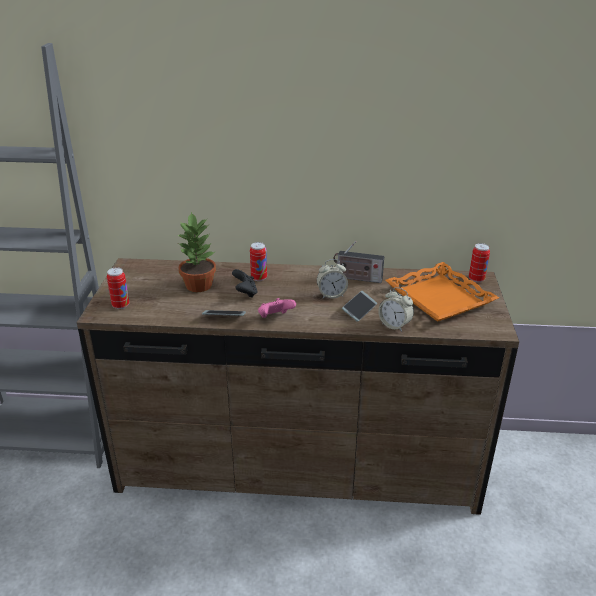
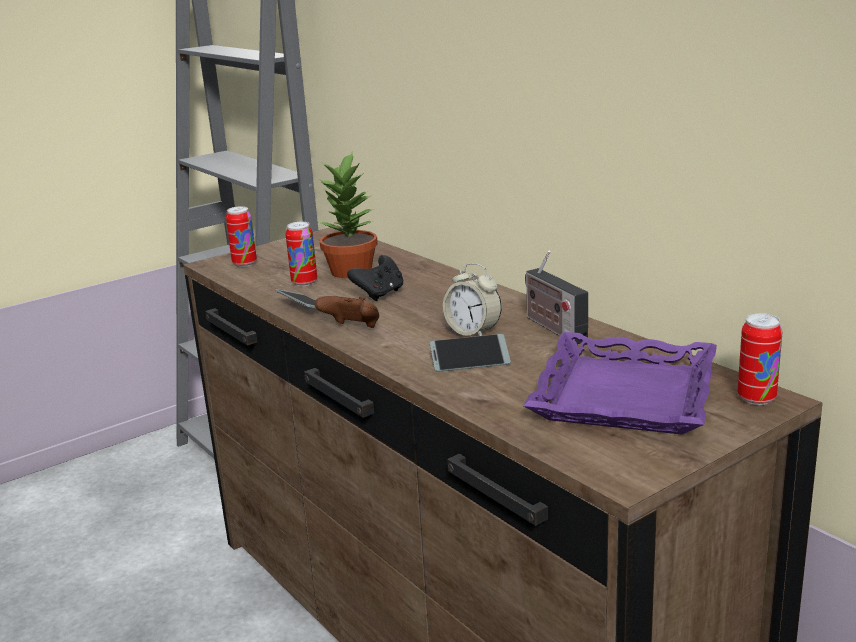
camera: 50 degrees right, 10 degrees down
(259, 278) = (429, 286): can -> can (304, 282)
(275, 318) = (352, 329): pink game controller -> brown game controller
(394, 325) = (474, 397): alarm clock -> none
(438, 298) = (622, 395): orange tray -> purple tray

